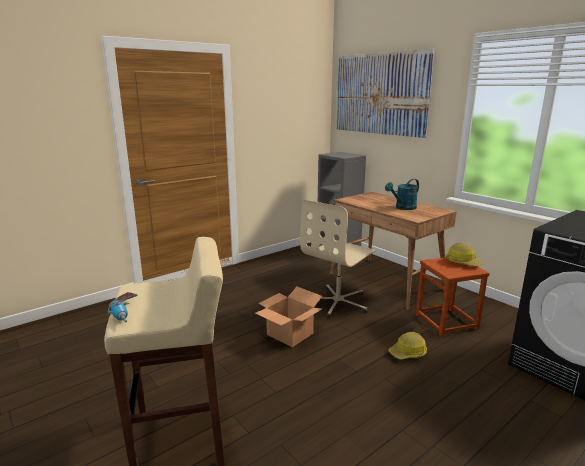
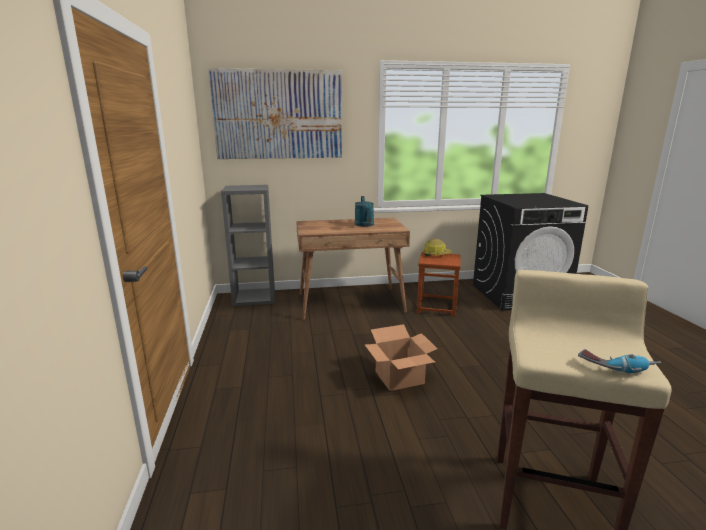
camera: 60 degrees left, 0 degrees up
(338, 302) = (364, 335): beige office chair -> none
(408, 353) = (469, 336): hard hat -> none

